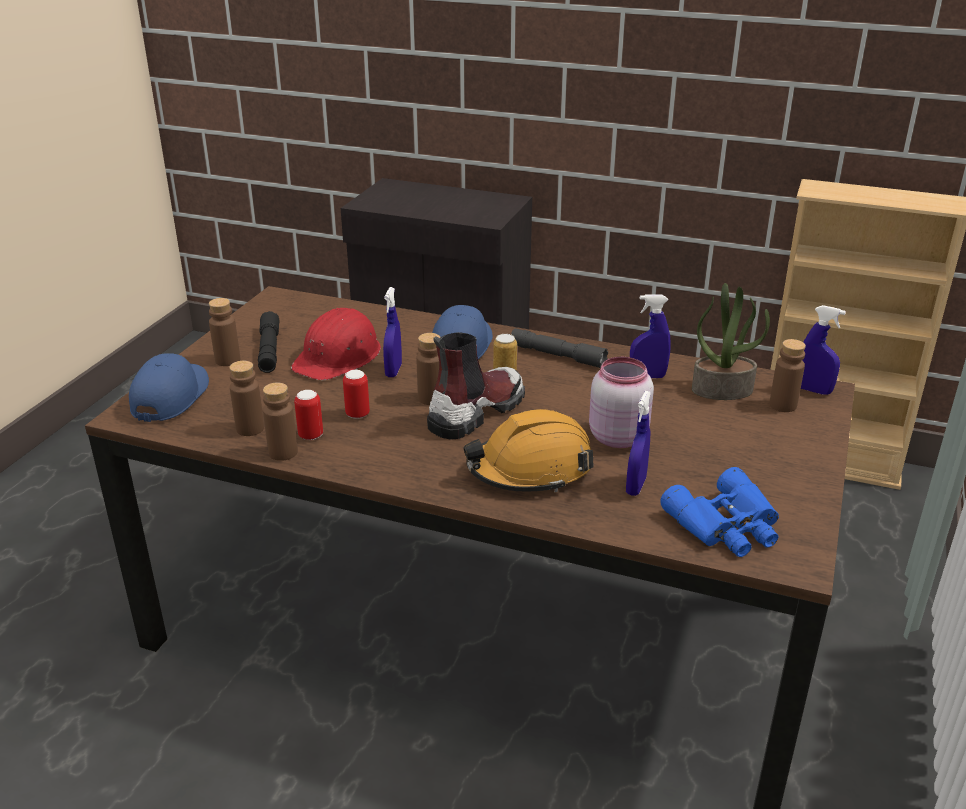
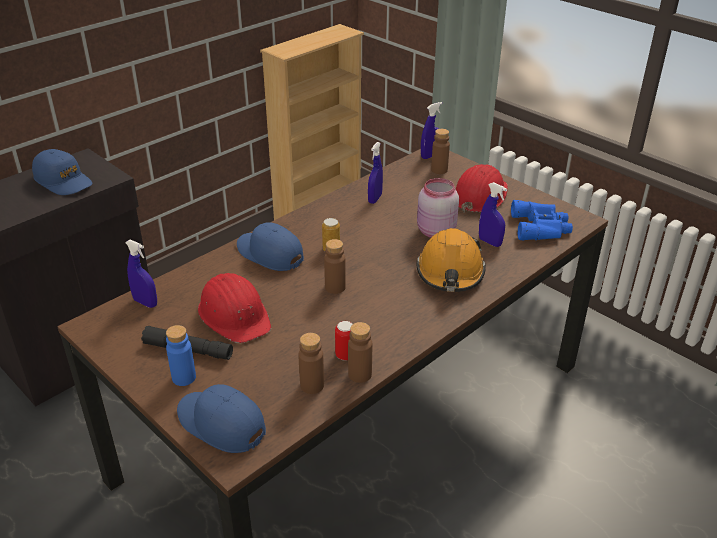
camera: 65 degrees left, 5 degrees up
(227, 360) = (184, 377): brown bottle -> blue bottle
(357, 414) = (331, 326): can -> none
(393, 371) = (281, 294): blue spray bottle -> blue spray bottle (145, 303)
(461, 206) = (63, 181): none -> blue cap
(475, 412) = (368, 274): boot -> none
(557, 356) = (321, 221): grey flashlight -> none
(722, 390) = (409, 181): potted plant -> none
(752, 453) = (479, 196): none -> red hard hat

